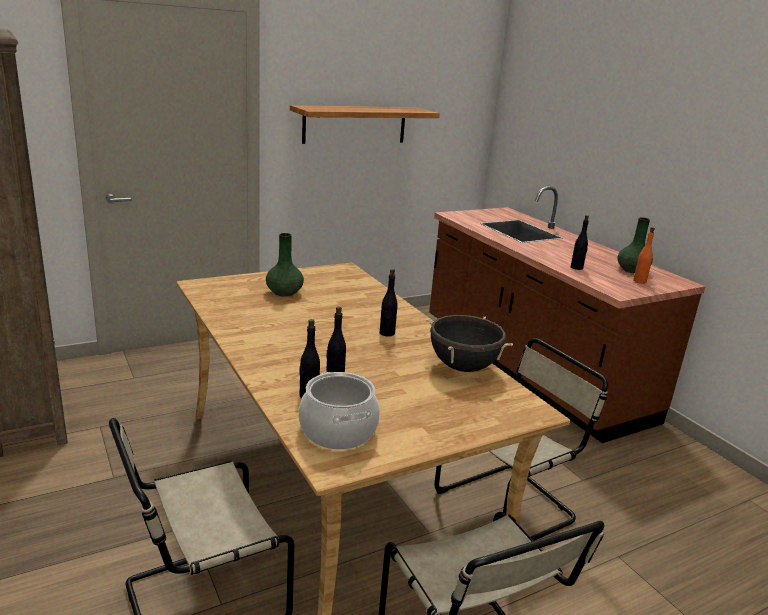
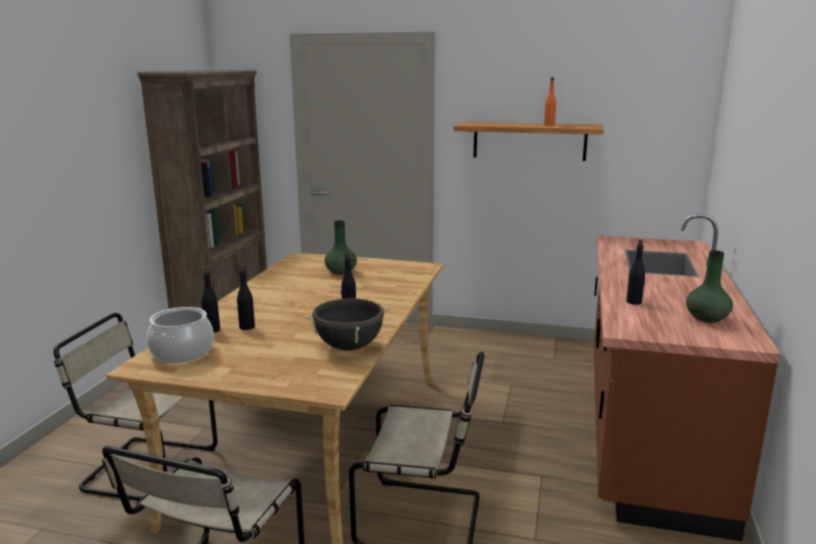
camera: 45 degrees right, 5 degrees down
(639, 281) = (685, 328): orange bottle -> orange bottle (549, 125)

